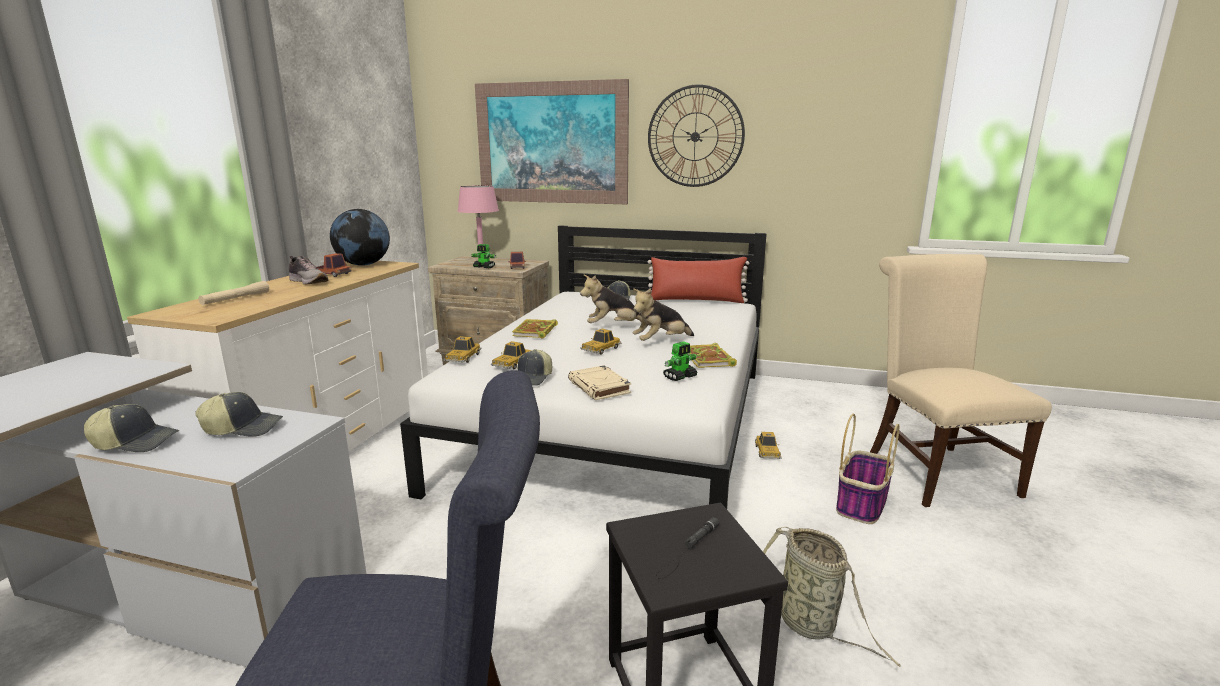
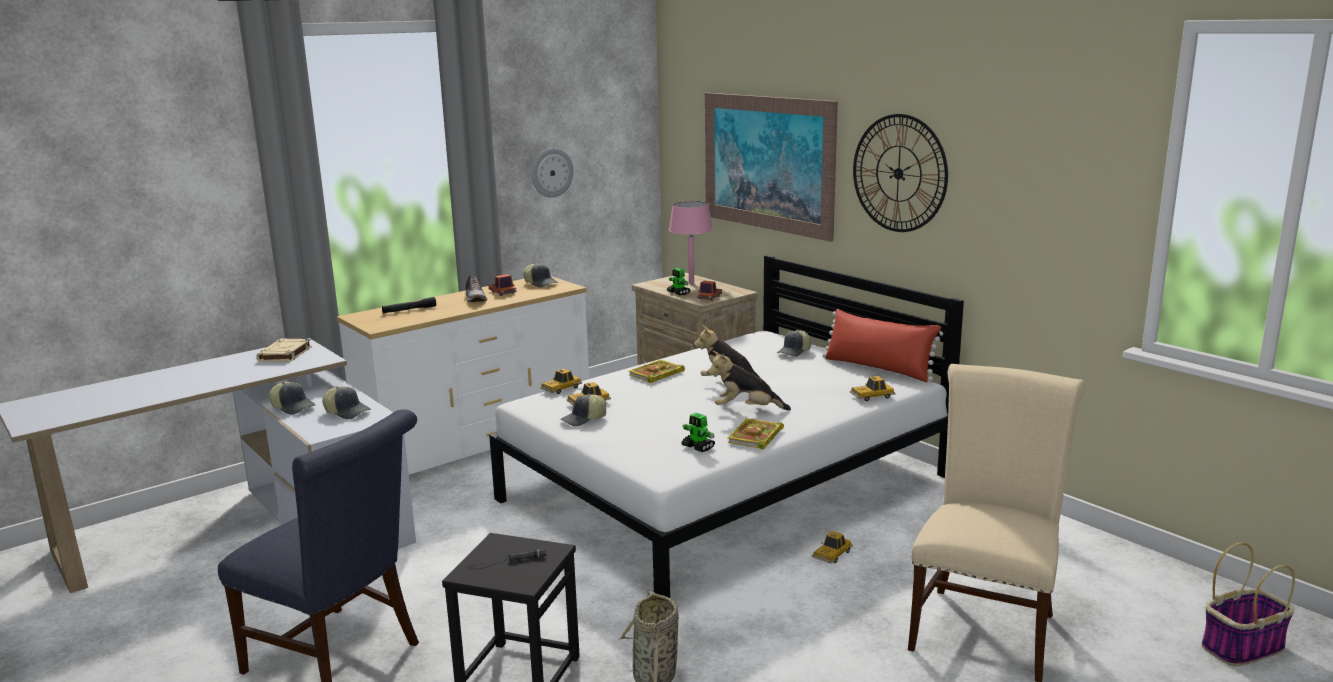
camera: 35 degrees right, 0 degrees up
(236, 299) = (409, 310): beige flashlight -> black flashlight
(337, 155) = (551, 172): none -> wall clock
(363, 265) = (541, 283): globe -> cap
(600, 387) = (618, 440): beige book -> beige book (285, 354)
(601, 349) = (680, 405): toy car -> toy car (872, 396)
(680, 377) = (698, 447): toy robot -> toy robot turned 45 degrees clockwise
(861, 503) = (847, 625): basket -> basket (1242, 647)

